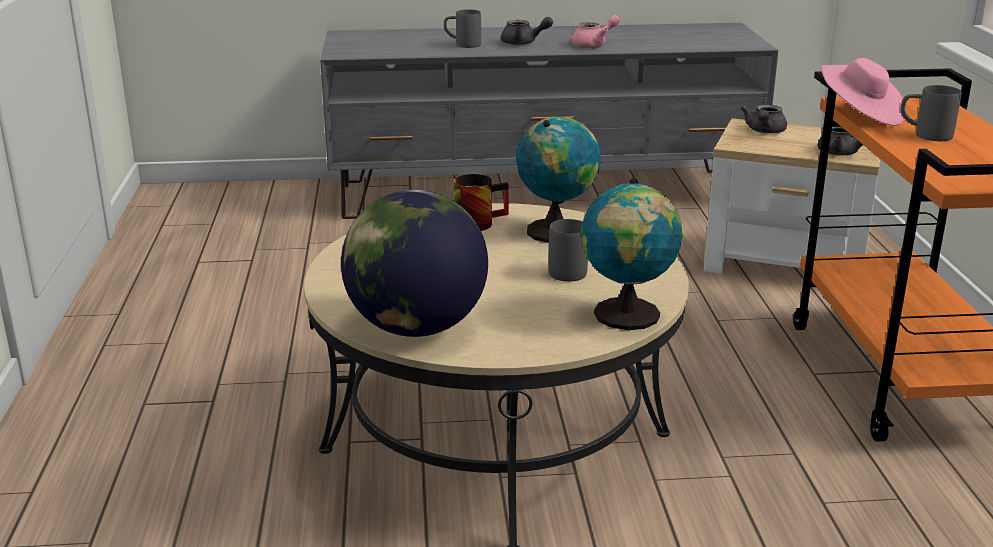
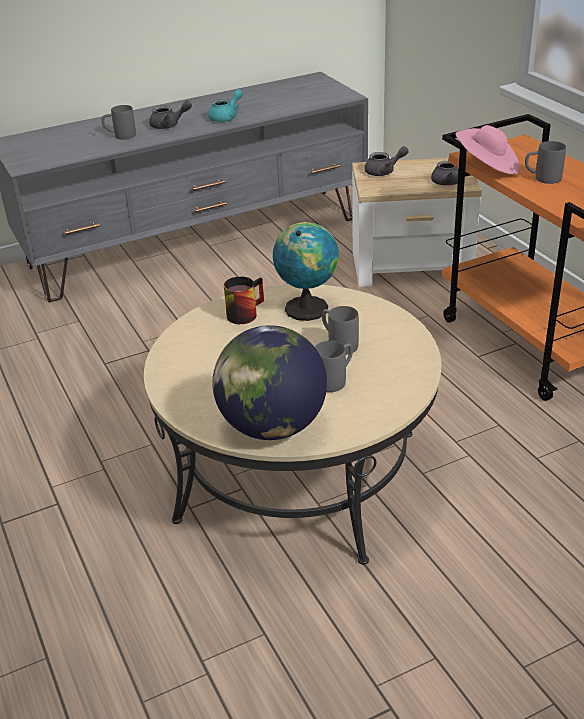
camera: 20 degrees left, 10 degrees up
(530, 301) = (335, 380): none -> grey mug
(594, 45) = (226, 117): pink teapot -> turquoise teapot
(627, 317) = (411, 376): globe -> none
(764, 131) = (384, 172): grey teapot -> grey teapot turned 105 degrees counterclockwise

